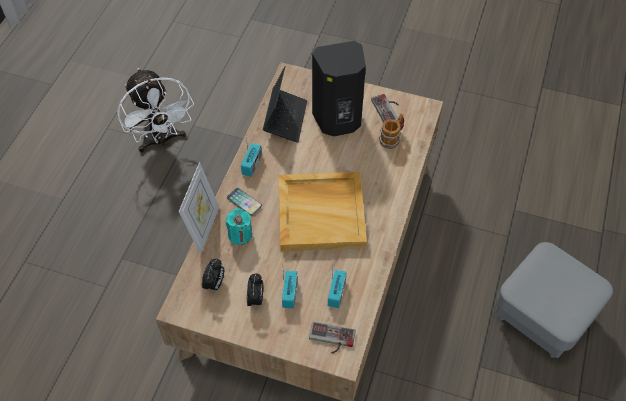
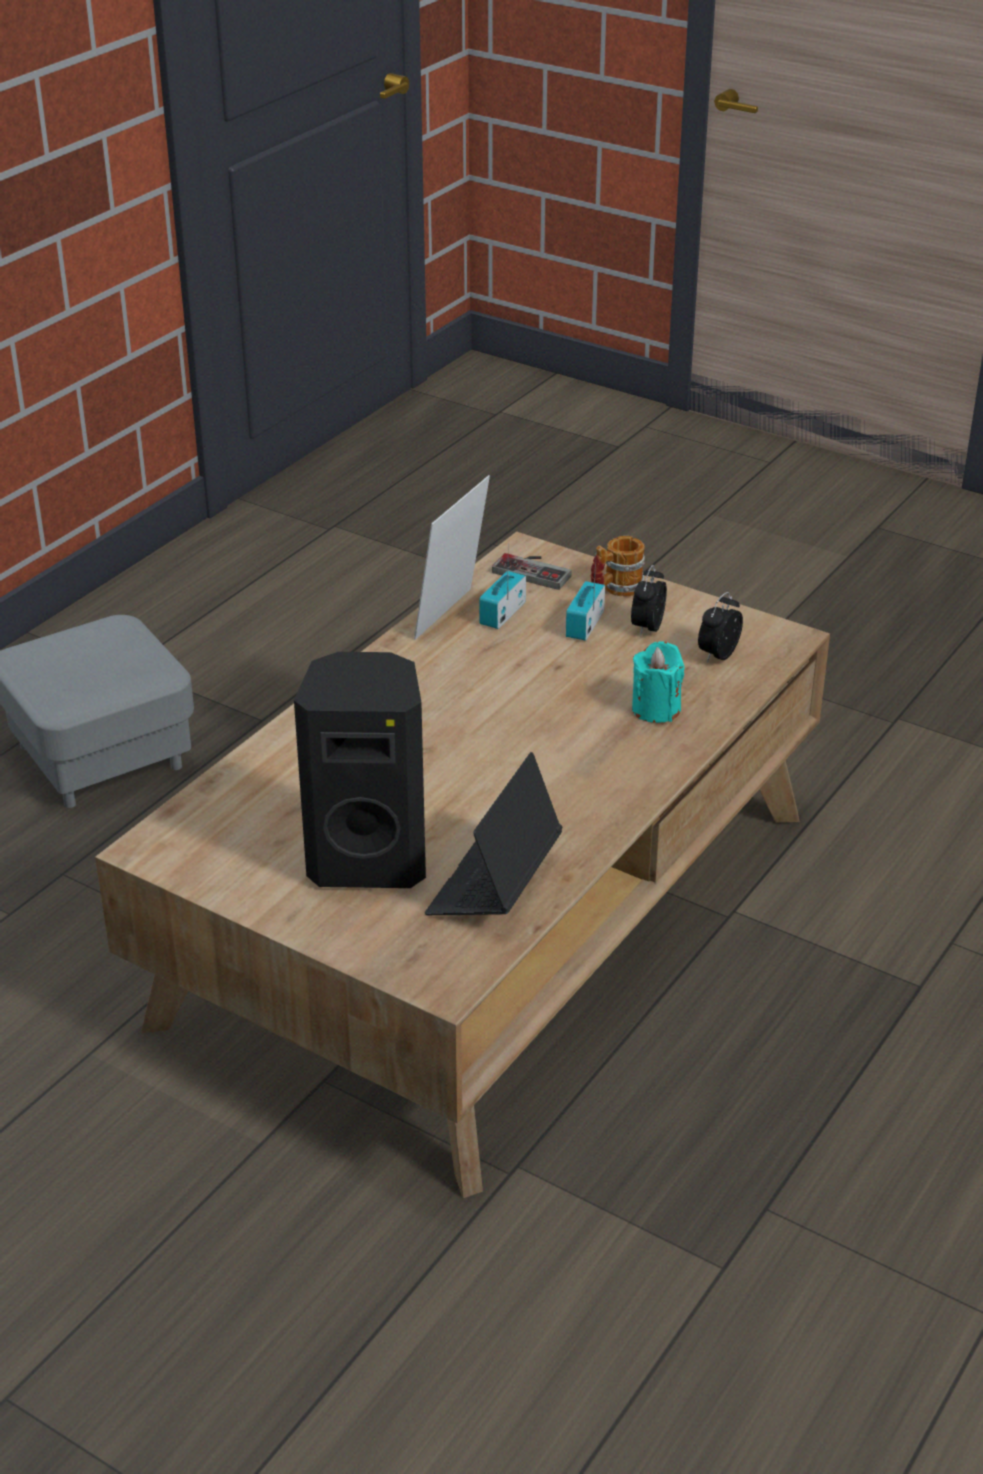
camera: 165 degrees left, 20 degrees down
(161, 140) = (822, 1241): white fan -> none
(204, 229) = (727, 728): picture frame -> picture frame (452, 616)
(244, 202) = (635, 754): phone -> none
(252, 165) = (601, 811): radio -> none
(322, 213) = (481, 713): beige tray -> none
(388, 109) = (235, 861): game controller -> none
(392, 138) = (265, 805): mug -> mug (616, 589)

